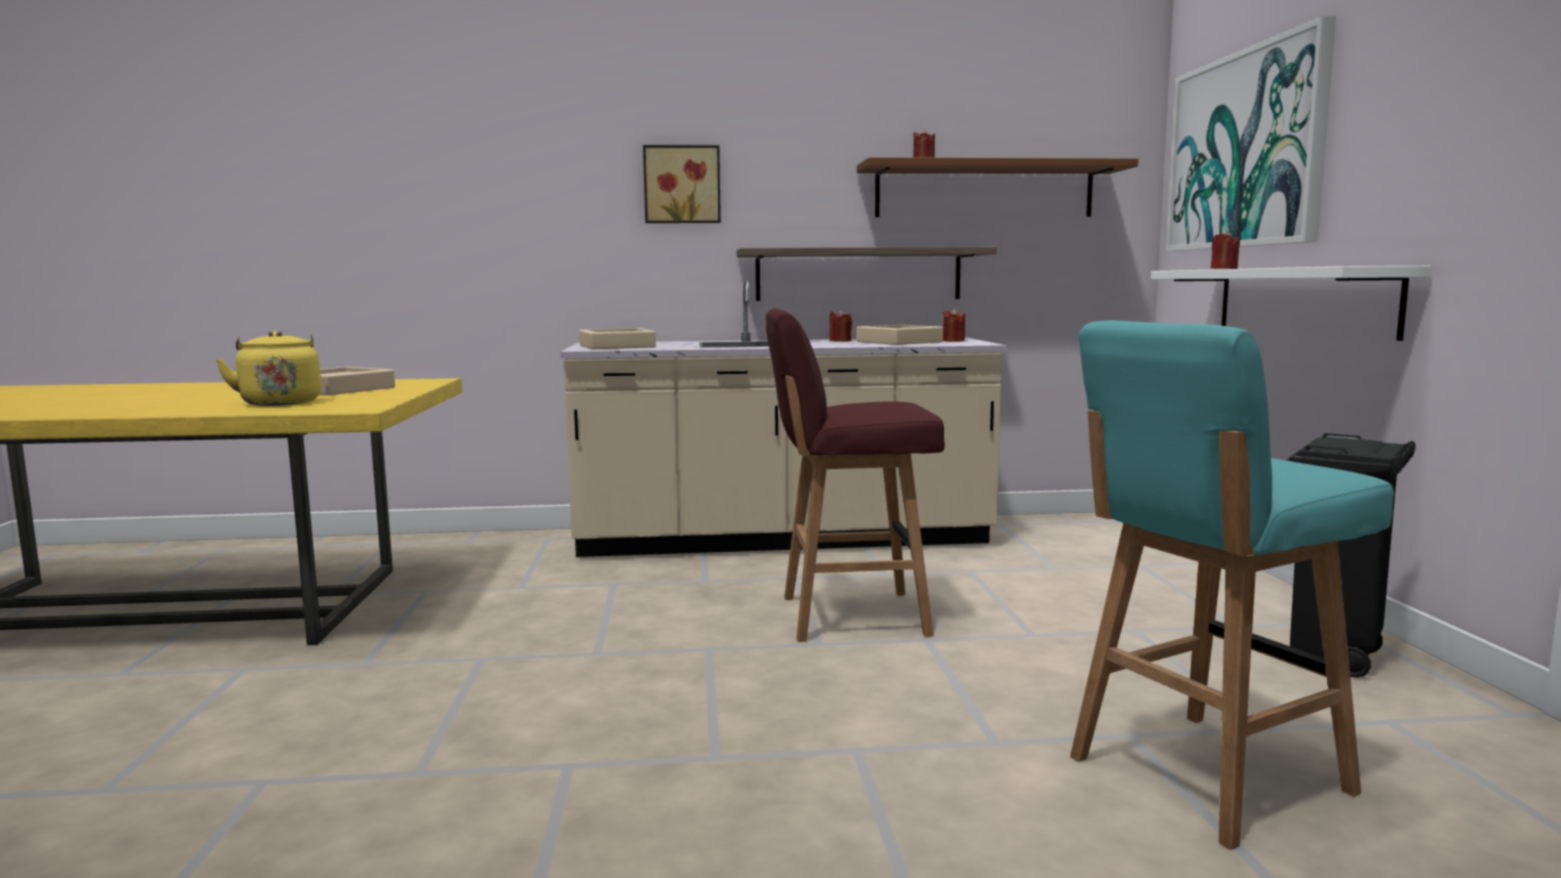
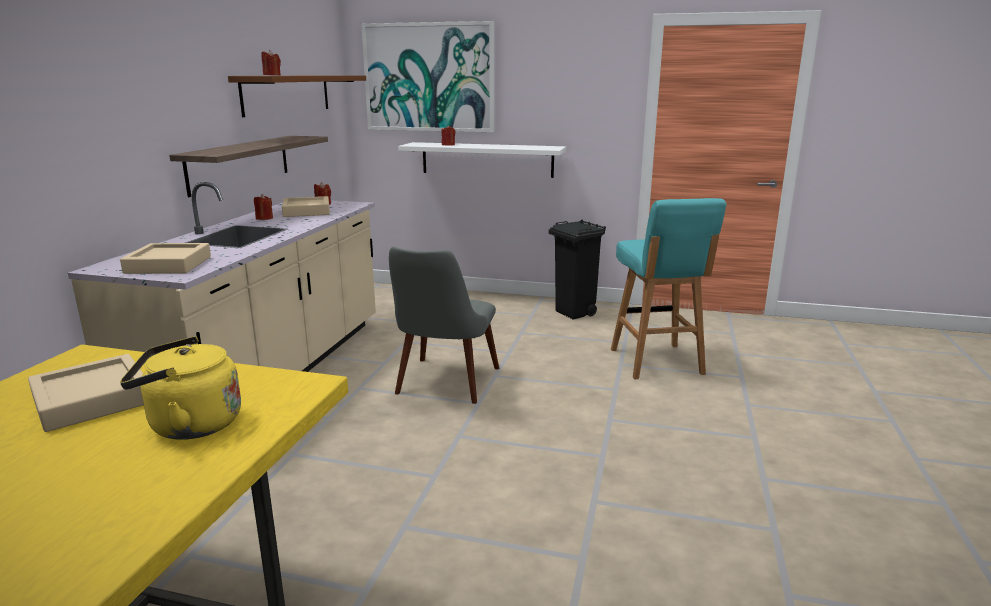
camera: 70 degrees left, 10 degrees up
(682, 185) = (121, 96): picture -> none
(849, 616) = (443, 386): red stool -> grey chair

